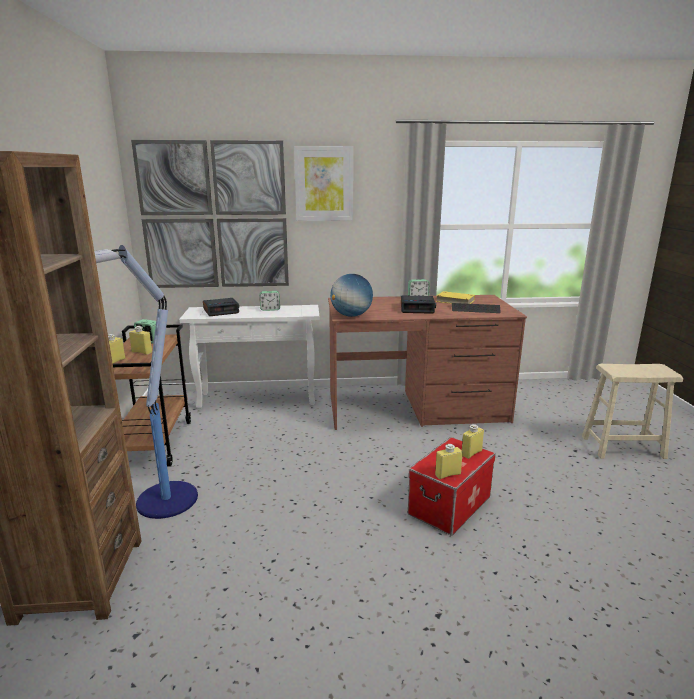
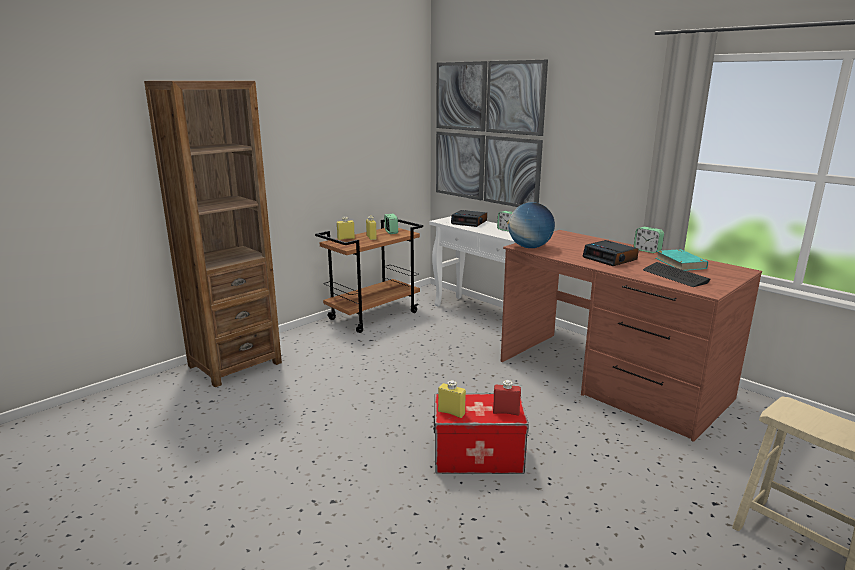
camera: 50 degrees right, 0 degrees up
(165, 501) = (324, 350): floor lamp -> none
(324, 184) = (581, 106): picture -> none
(455, 301) = (680, 263): yellow book -> turquoise book
(471, 453) = (506, 412): yellow bottle -> red bottle

